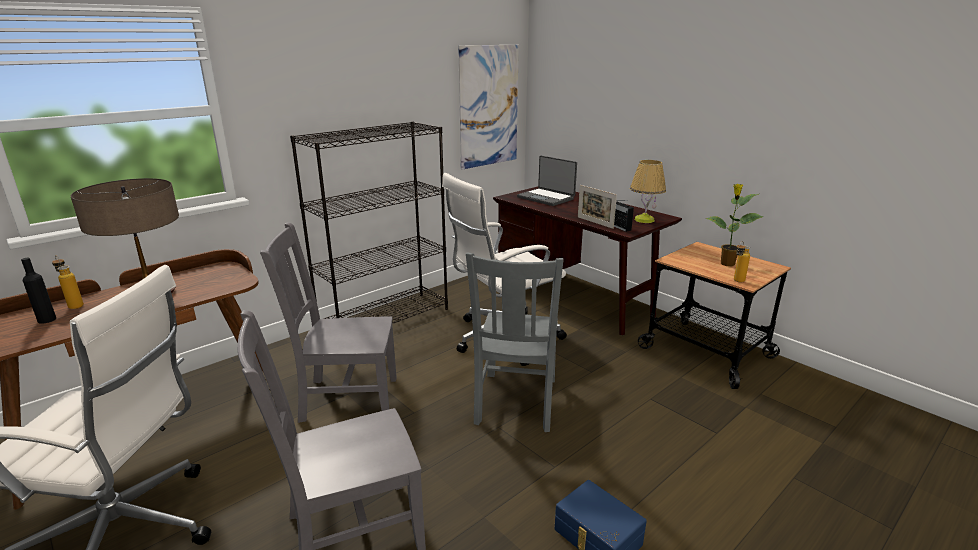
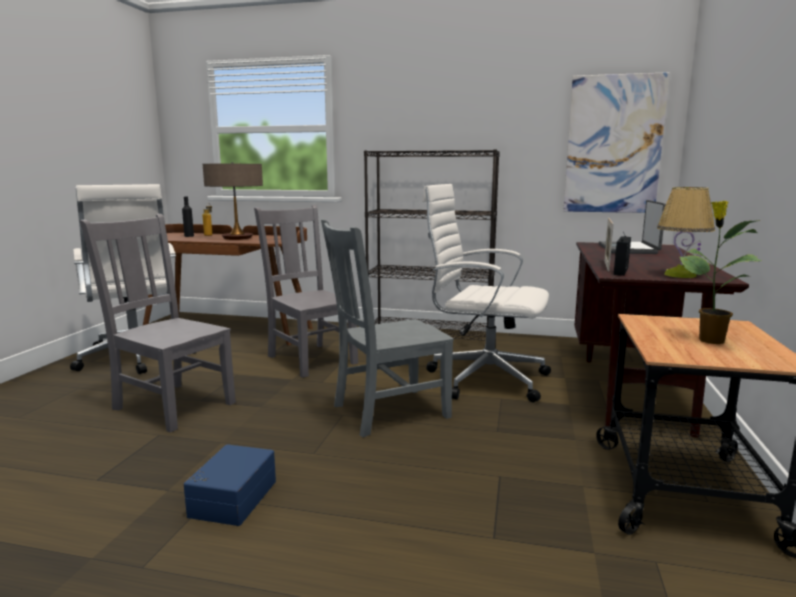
camera: 55 degrees right, 10 degrees down
(736, 281) = (656, 350): bottle -> none

